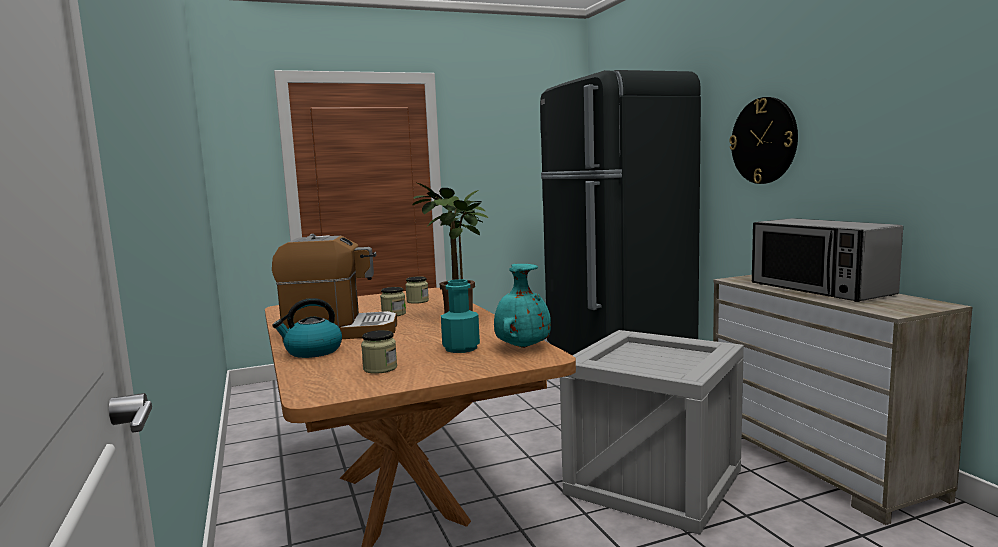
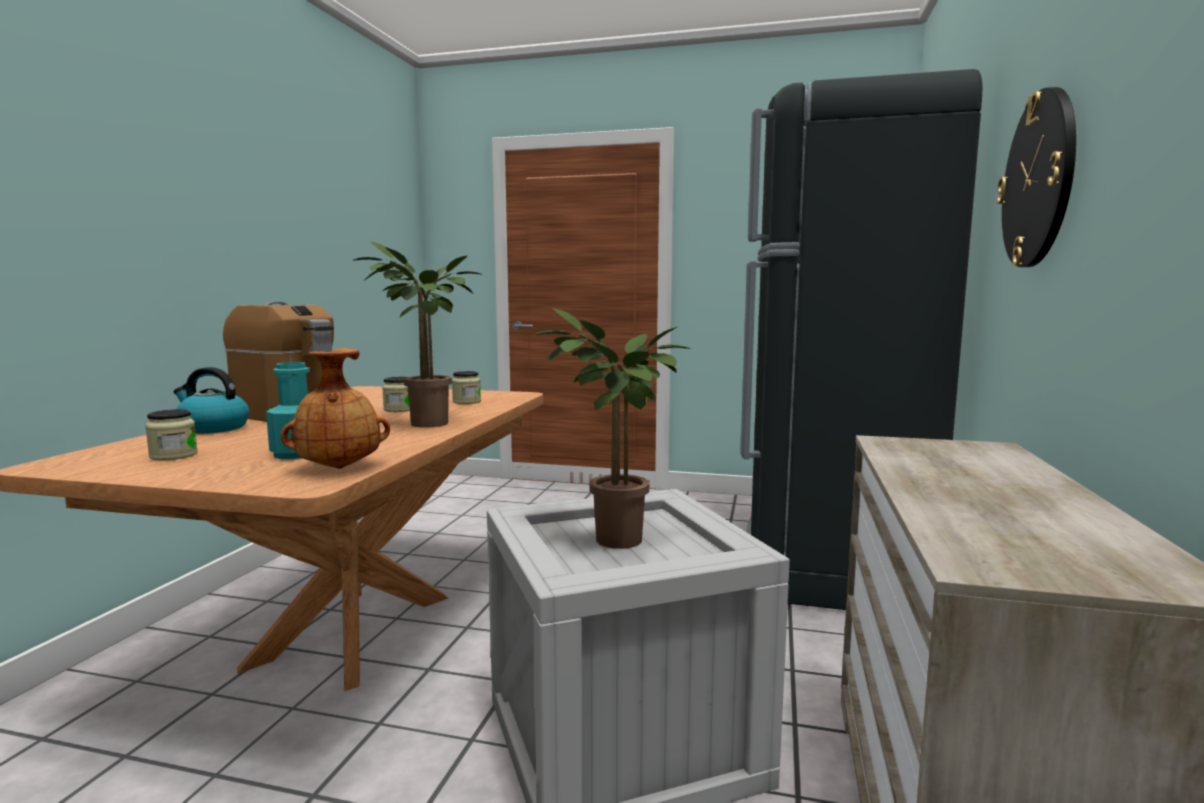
camera: 35 degrees right, 0 degrees up
(522, 347) = (339, 467): turquoise vase -> brown vase
(651, 361) = (614, 542): none -> potted plant
(819, 289) = (983, 486): microwave -> none

